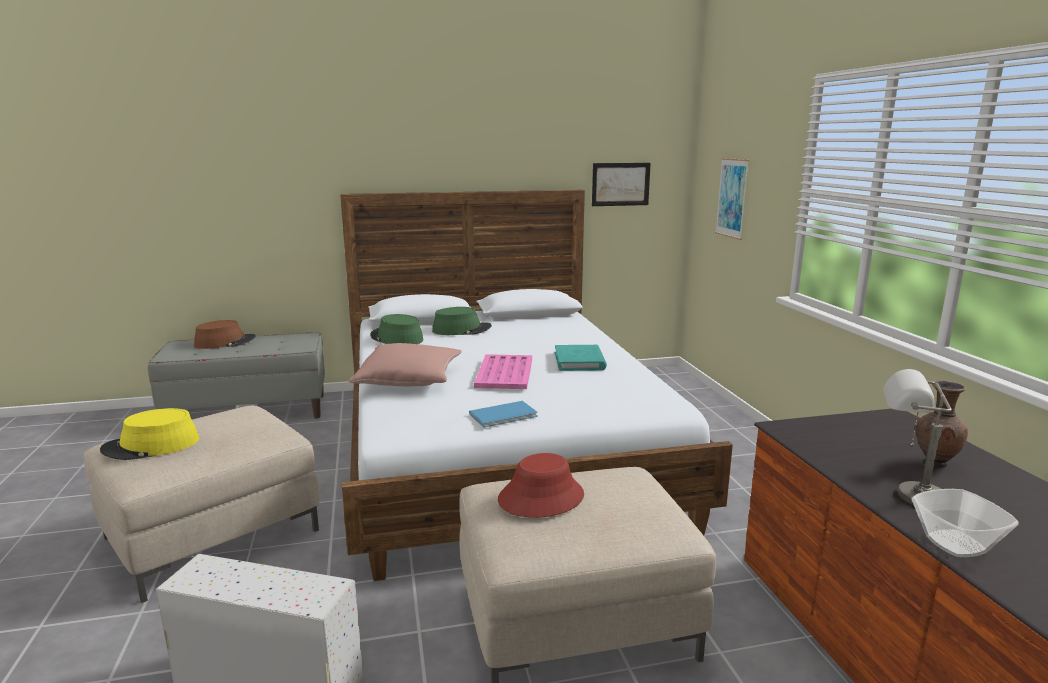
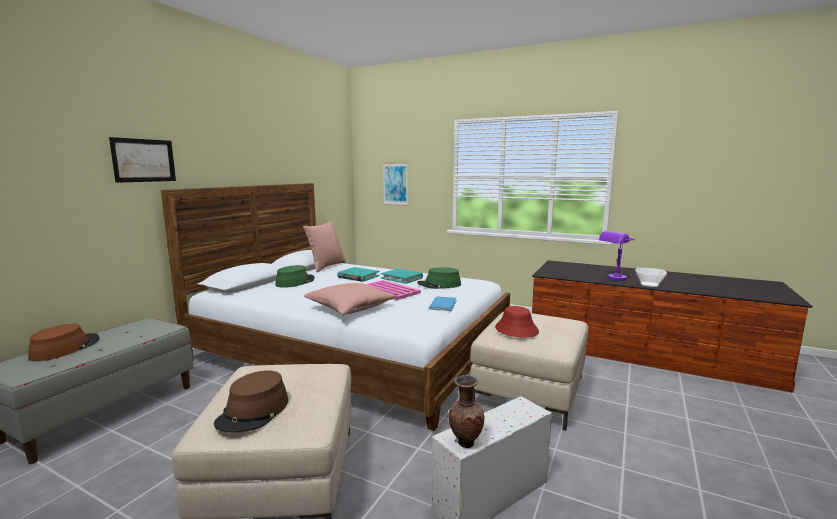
camera: 50 degrees left, 5 degrees down
(151, 446) = (253, 412): yellow hat -> brown hat
(396, 338) = (267, 295): green hat -> green hat (439, 284)
(538, 342) = (358, 276): none -> turquoise book
(547, 318) = (326, 266): none -> pink pillow
(620, 184) = (325, 179): picture -> picture (144, 160)
(905, 495) = (613, 279): grey table lamp -> purple table lamp
(934, 463) = (595, 270): brown vase -> brown vase (464, 443)

